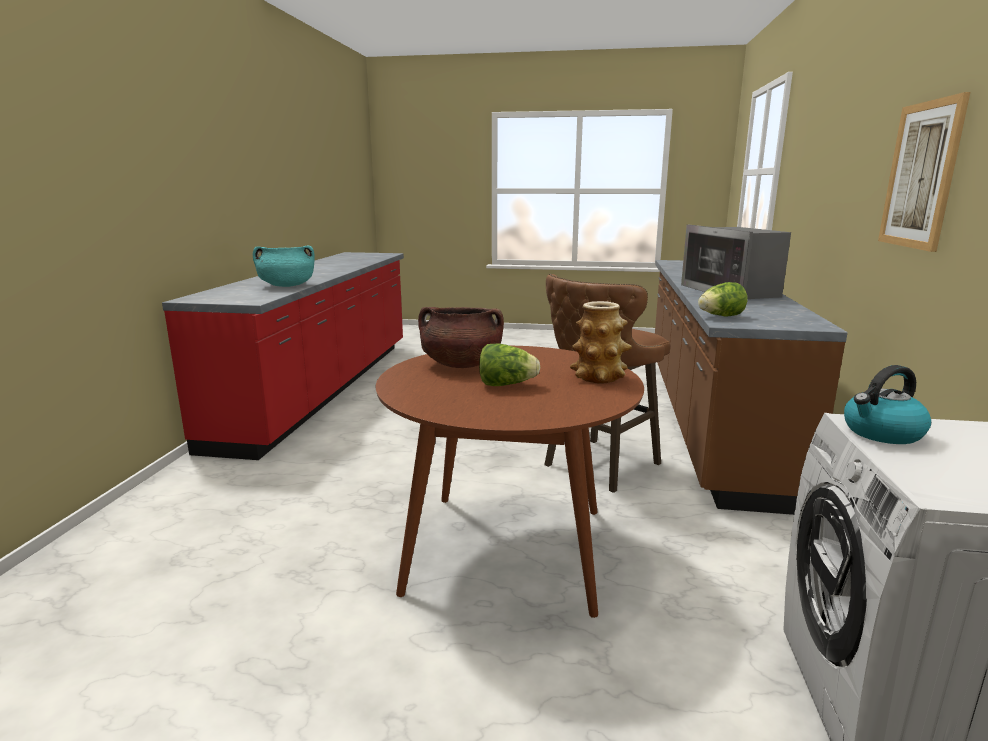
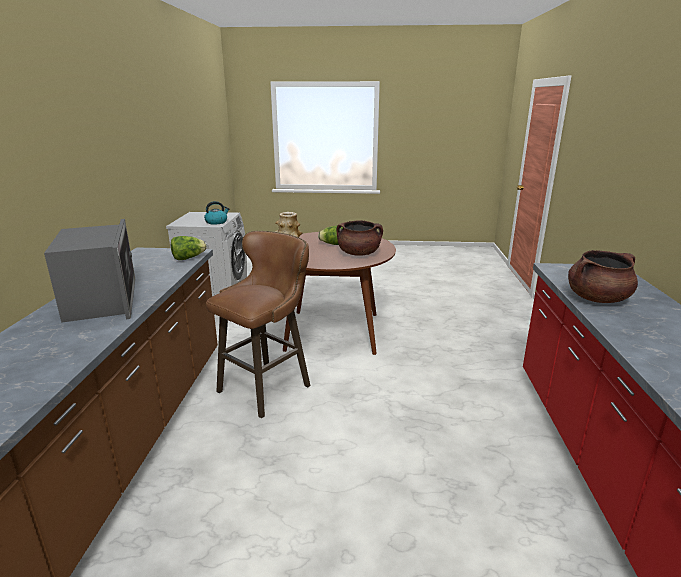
camera: 175 degrees right, 5 degrees up
(287, 286) = (597, 299): turquoise cooking pot -> brown cooking pot
(921, 175) = (93, 157): picture -> none

